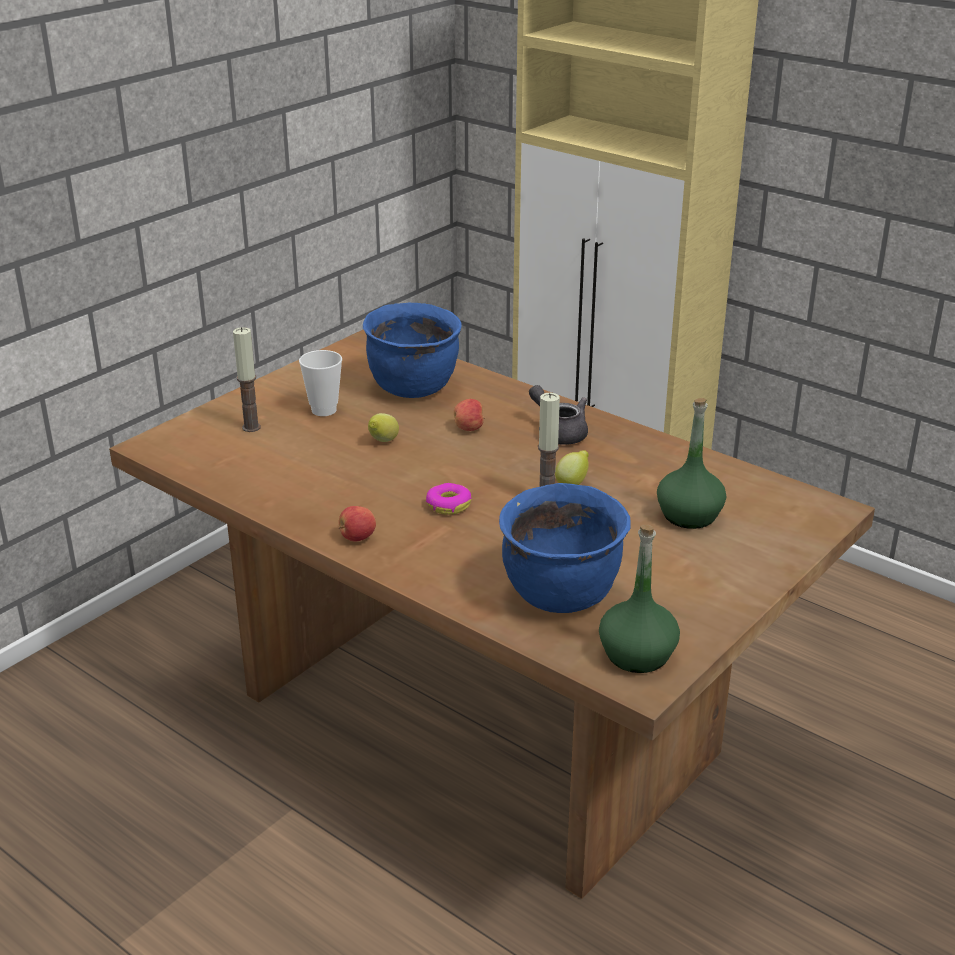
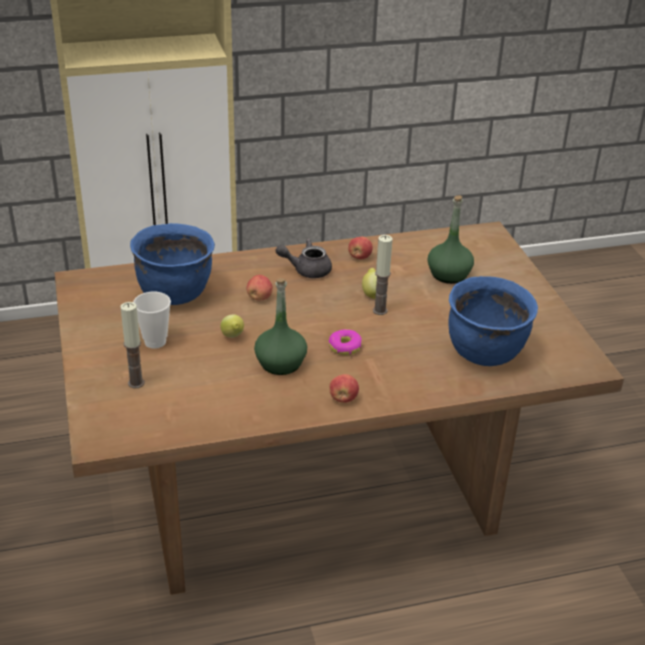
camera: 55 degrees left, 5 degrees up
(633, 450) = (359, 257): none -> apple
(637, 654) = (564, 355): green bottle -> green bottle (280, 363)

